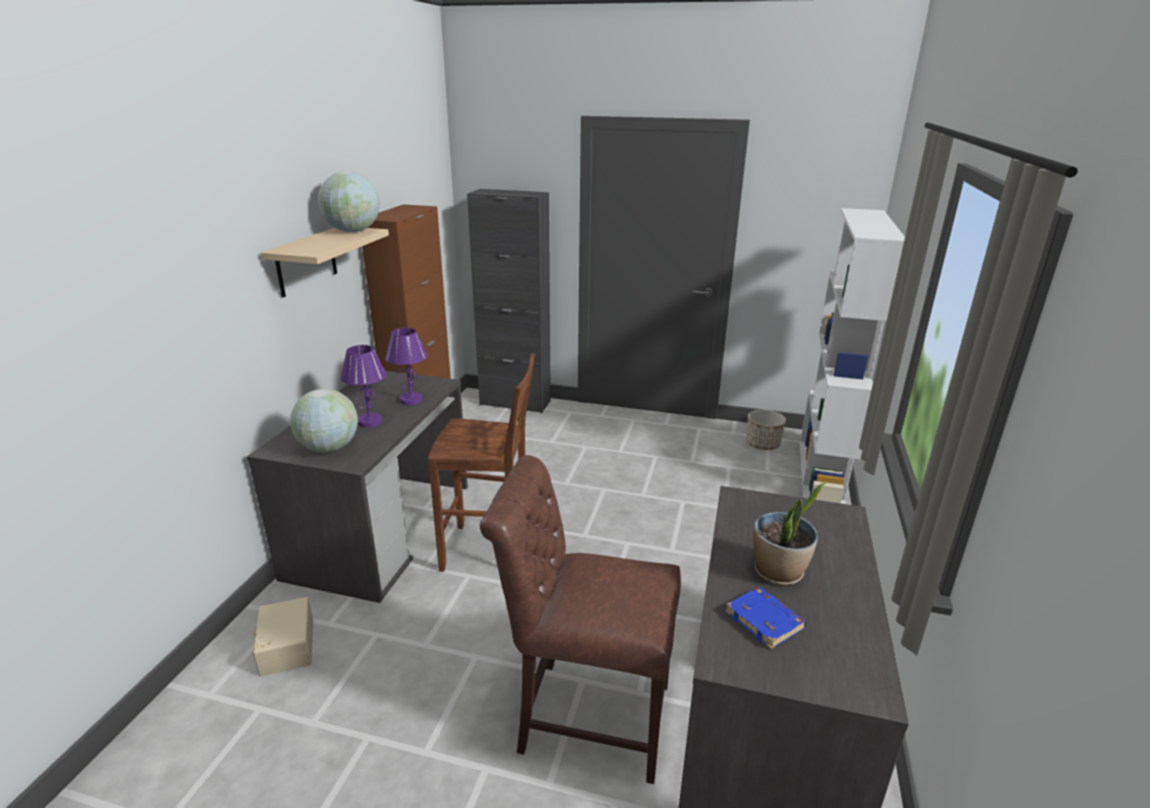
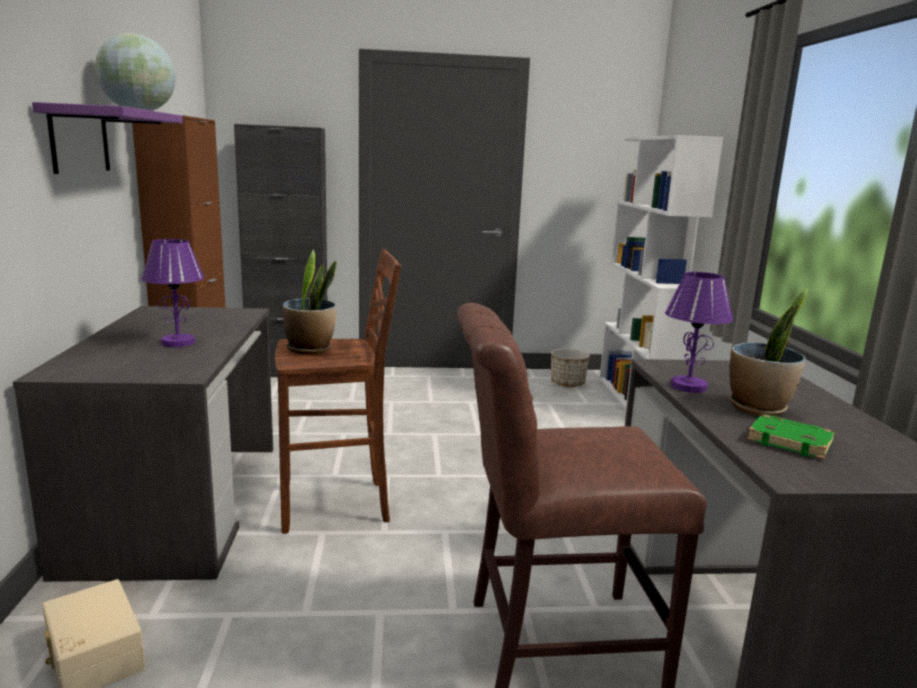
camera: 20 degrees left, 10 degrees down
(306, 261) = (79, 140): beige shelf -> purple shelf
(329, 448) = (138, 366): globe -> none
(411, 400) = (219, 324): purple table lamp -> purple table lamp (689, 386)
(466, 434) = (310, 349): none -> potted plant
(765, 621) = (791, 441): blue book -> green book

